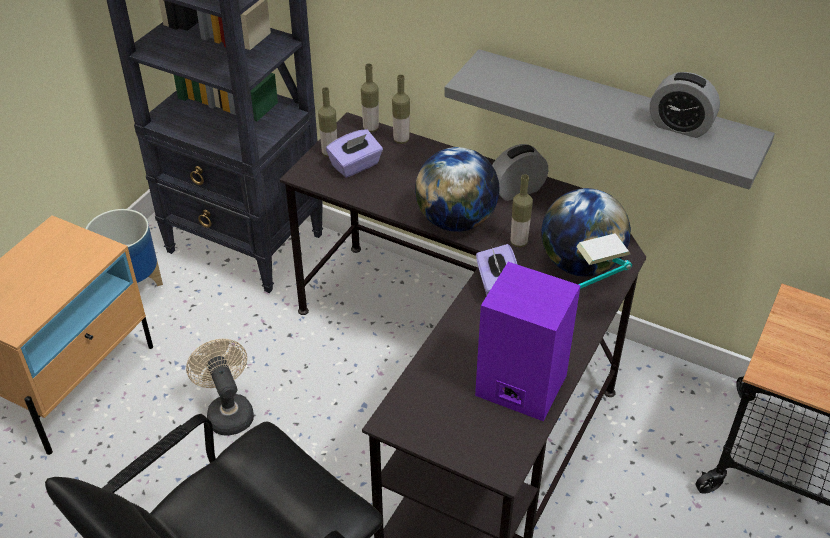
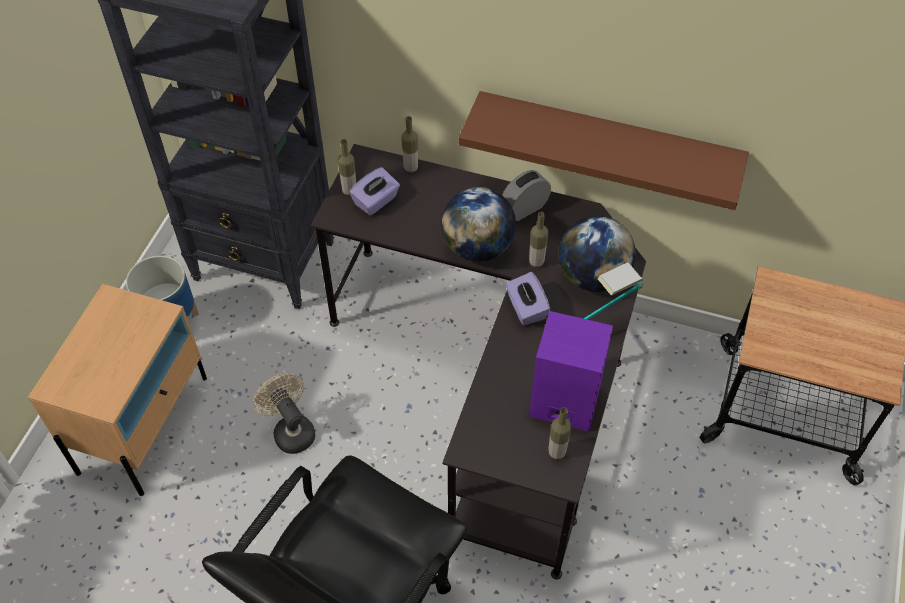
camera: 10 degrees left, 10 degrees up
(371, 128) = (380, 159): bottle -> bottle (556, 452)
(614, 116) = (607, 141): grey shelf -> brown shelf
(680, 126) = (669, 155): alarm clock -> none

